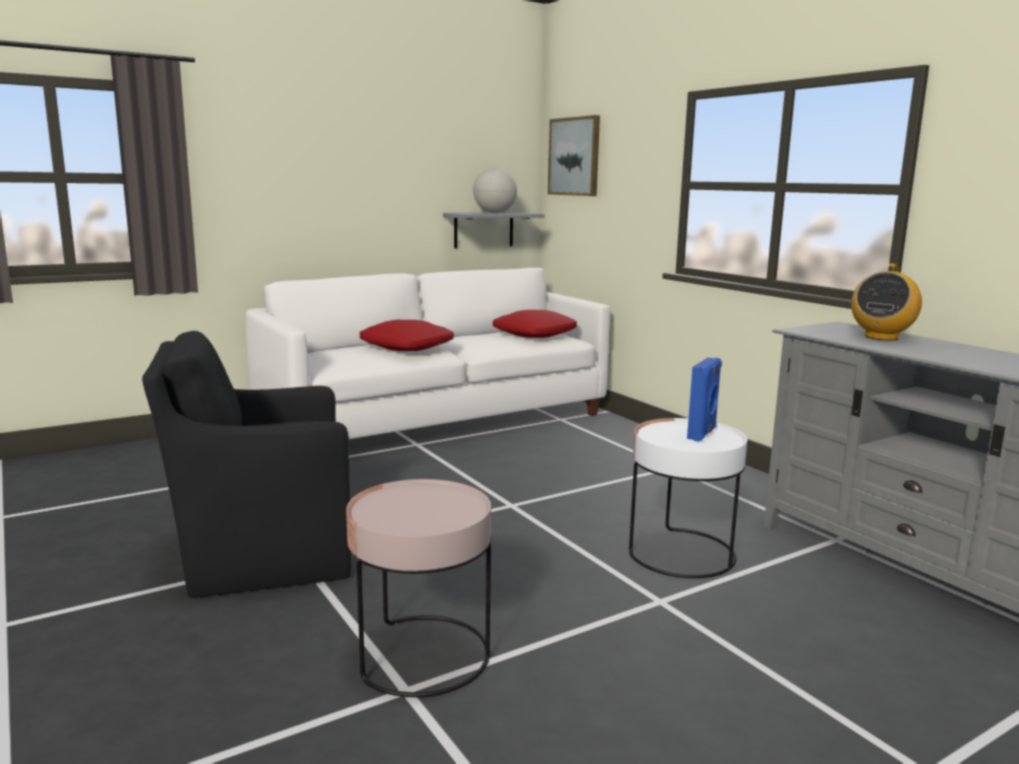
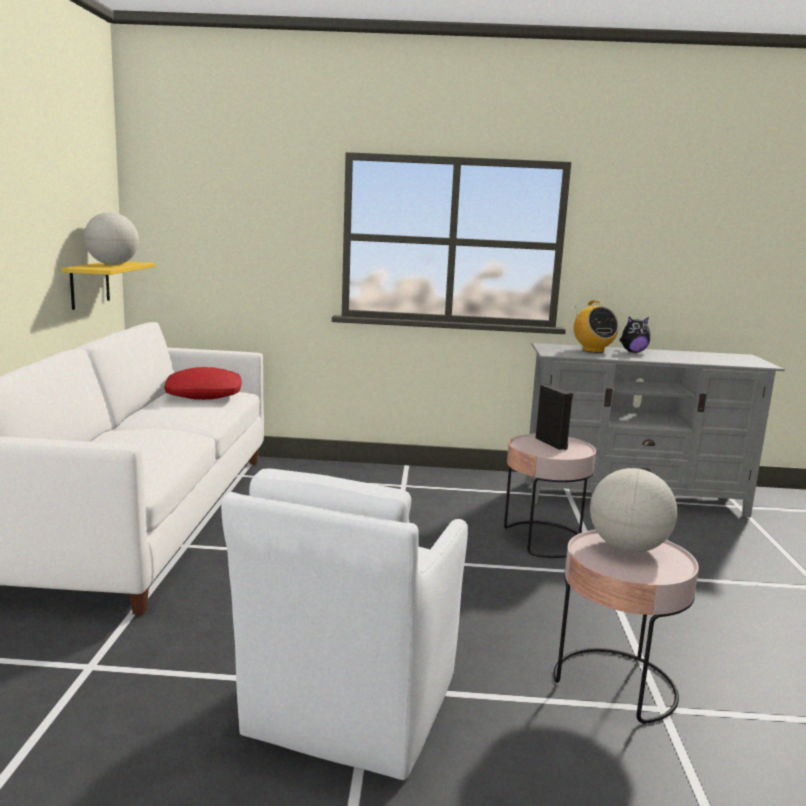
camera: 55 degrees left, 0 degrees up
(262, 556) = (349, 709): black armchair -> white armchair
(407, 347) = (150, 437): red pillow -> none
(440, 503) = (627, 548): none -> globe
(483, 229) = (90, 284): grey shelf -> yellow shelf
(574, 156) = (180, 200): picture -> none
(681, 553) = (543, 540): white side table -> pink side table
(703, 434) = (552, 443): blue speaker -> black speaker
(942, 347) = (633, 352): none -> plush toy

